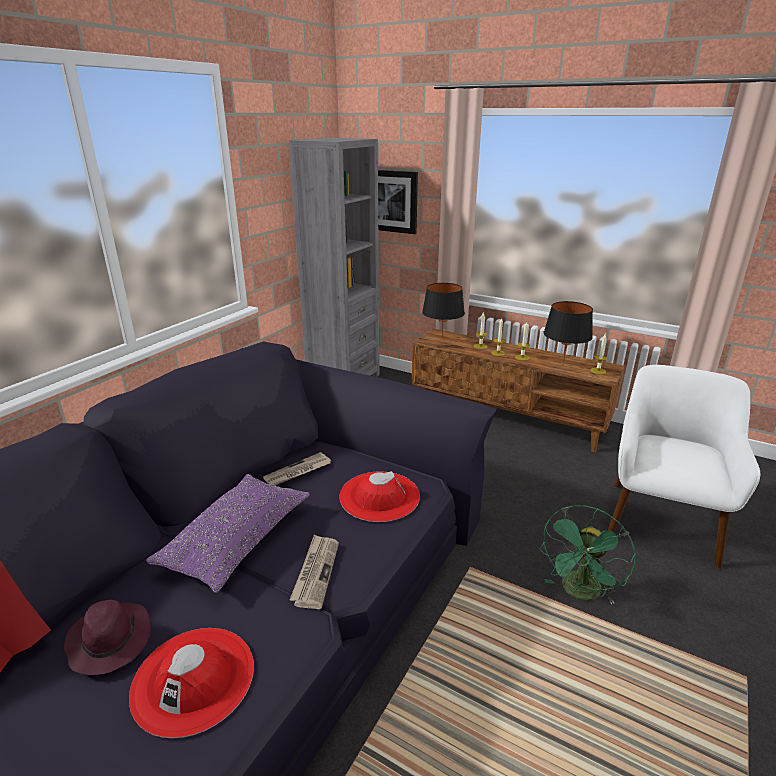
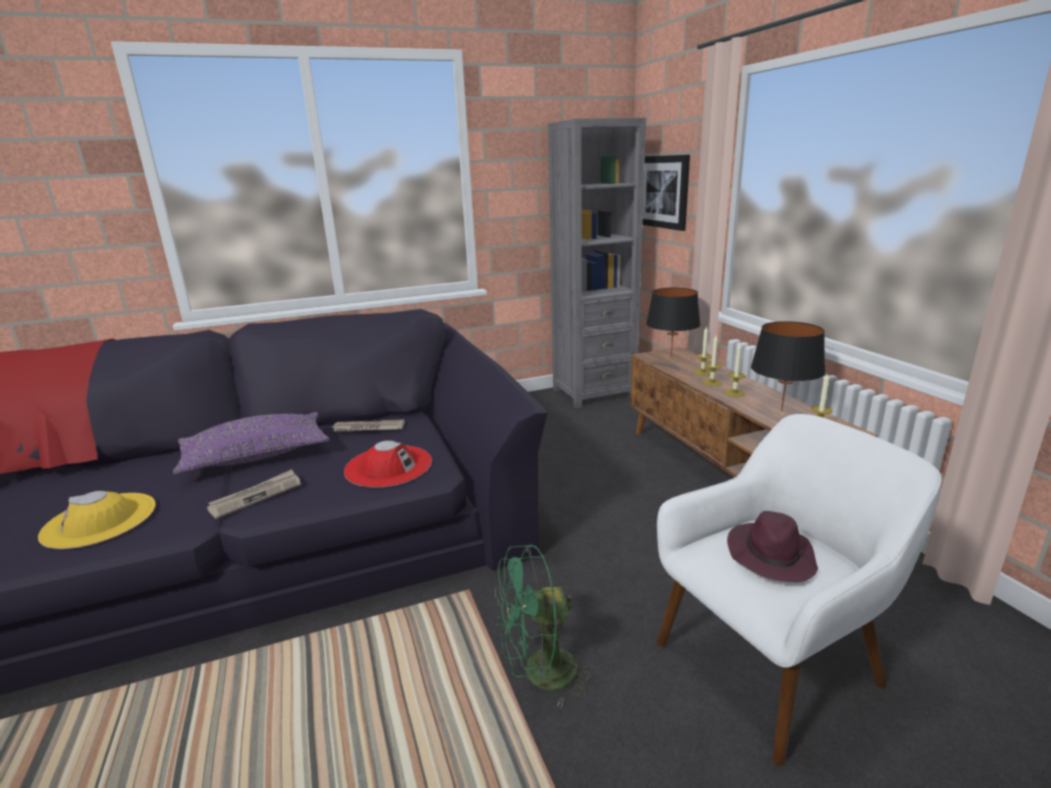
camera: 40 degrees right, 5 degrees down
(109, 640) = (113, 480): purple hat -> purple hat (770, 556)
(193, 679) = (100, 520): red hat -> yellow hat

